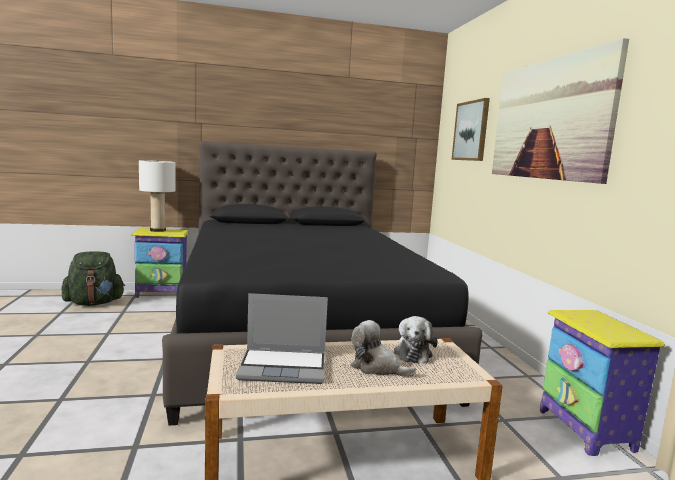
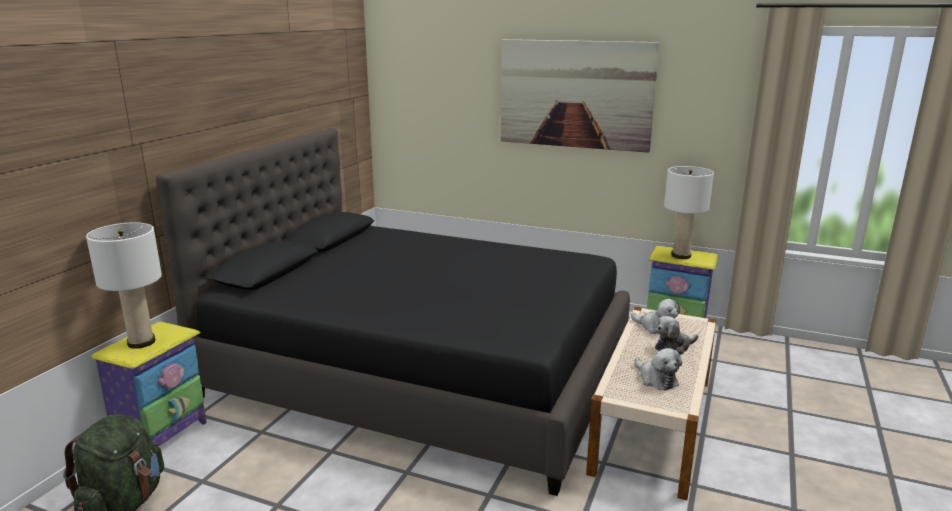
camera: 55 degrees left, 10 degrees up
(284, 367) = (656, 379): laptop -> plush toy
(471, 131) = (445, 92): picture -> none
(594, 322) = (681, 256): none -> white table lamp

